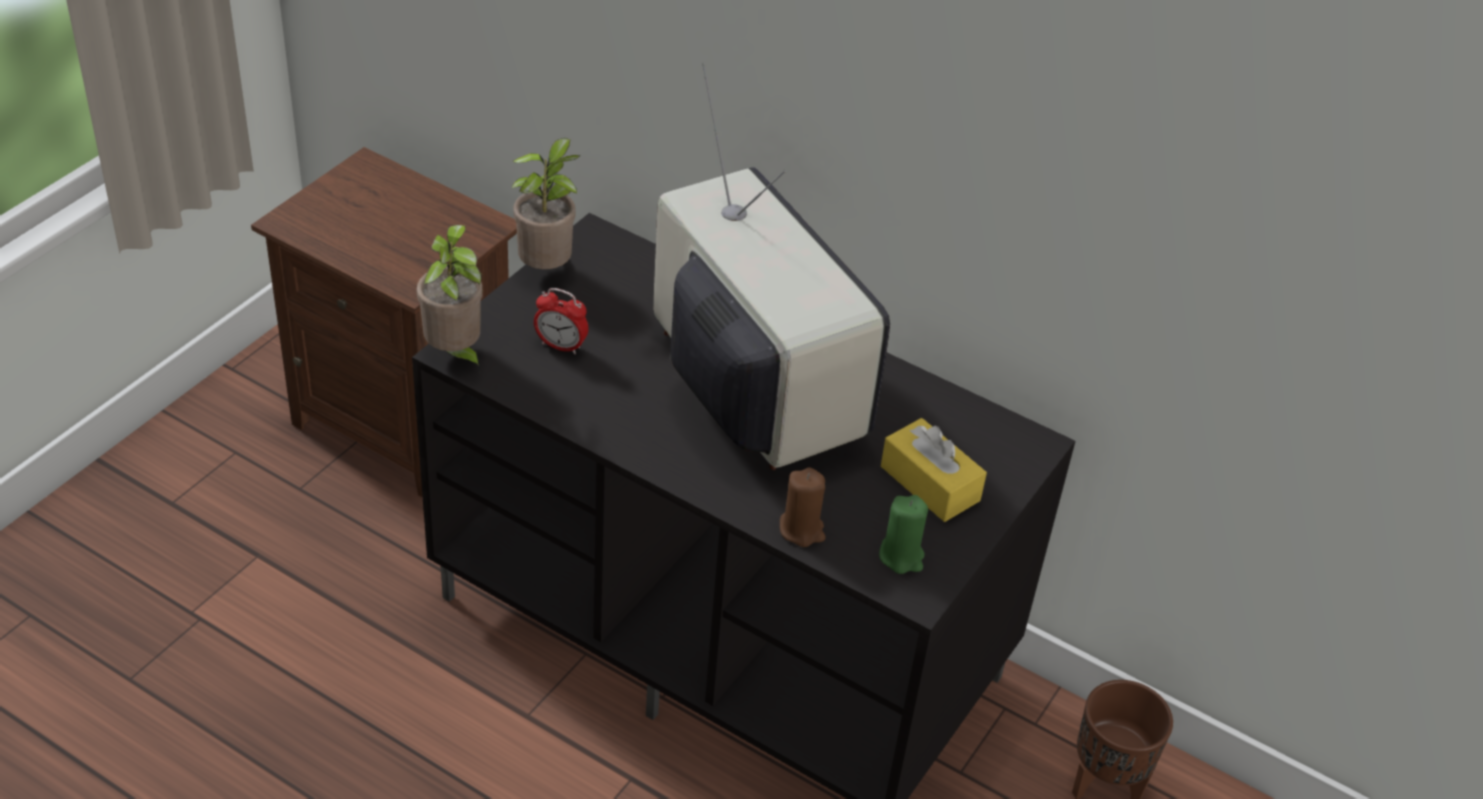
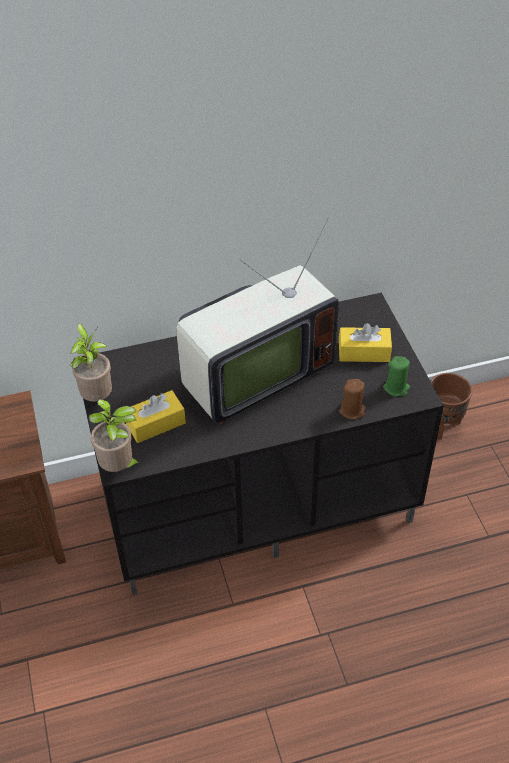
camera: 45 degrees left, 5 degrees up
(561, 346) = (155, 423): alarm clock -> yellow tissue box
(748, 391) = (252, 375): television -> television turned 135 degrees clockwise

